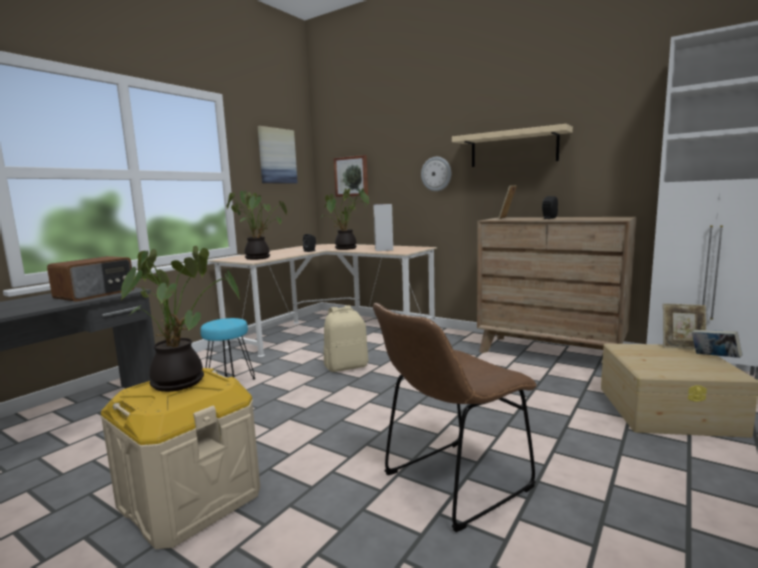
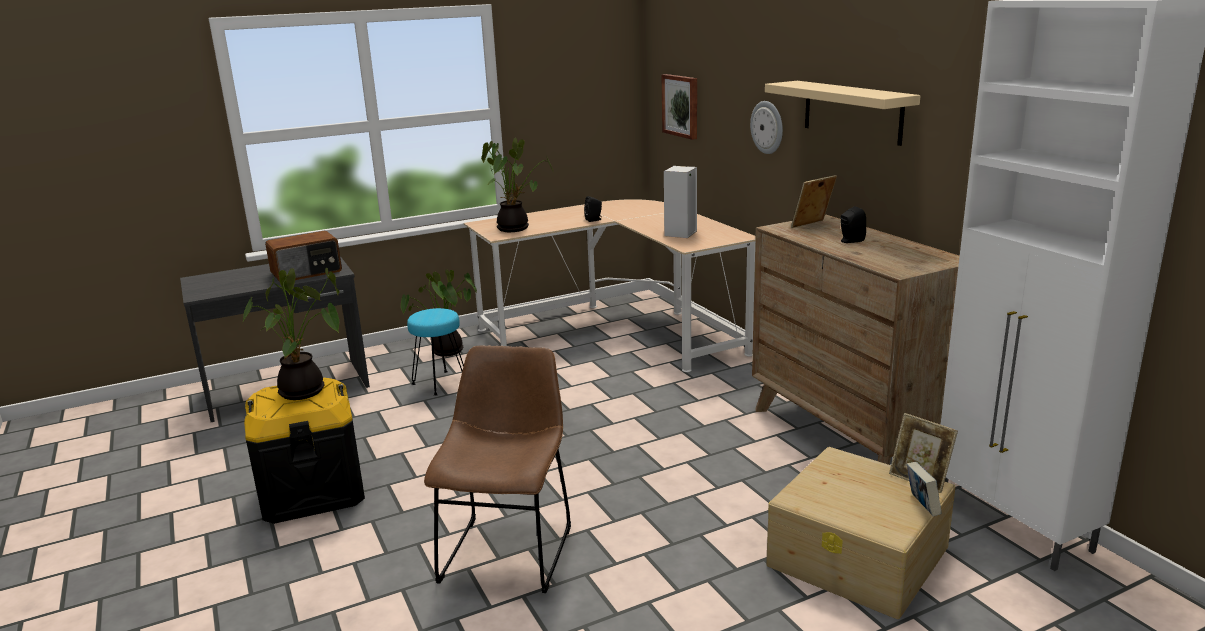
camera: 30 degrees right, 10 degrees up
(190, 499) = (313, 491): beige storage box -> black storage box
(277, 156) = (577, 74): picture -> none
(345, 248) = (643, 221): potted plant -> potted plant (445, 352)
(346, 366) = (573, 390): beige backpack -> none
(451, 484) = (509, 549): brown chair -> brown chair turned 105 degrees clockwise

